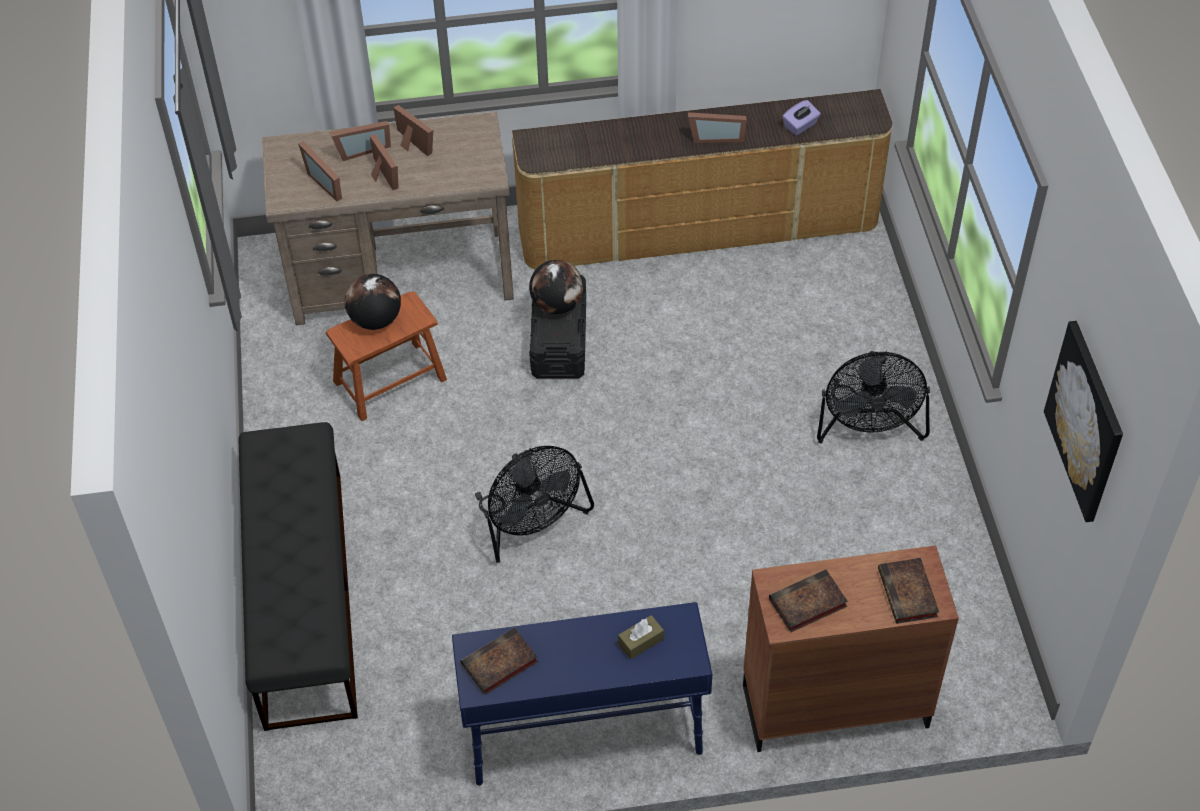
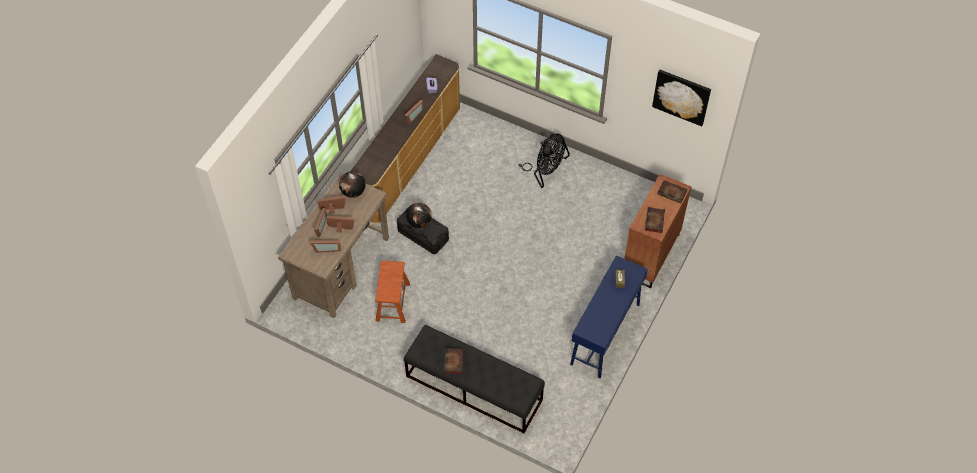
camera: 55 degrees left, 5 degrees up
(375, 320) = (385, 281): globe -> globe (353, 192)
(498, 665) = (596, 326): book -> book (453, 362)
(527, 523) = (501, 297): black fan -> none

